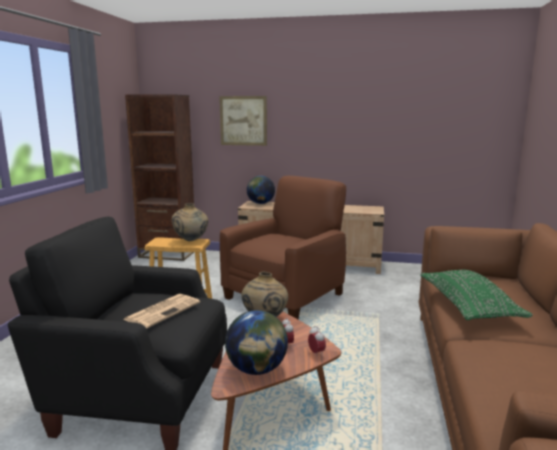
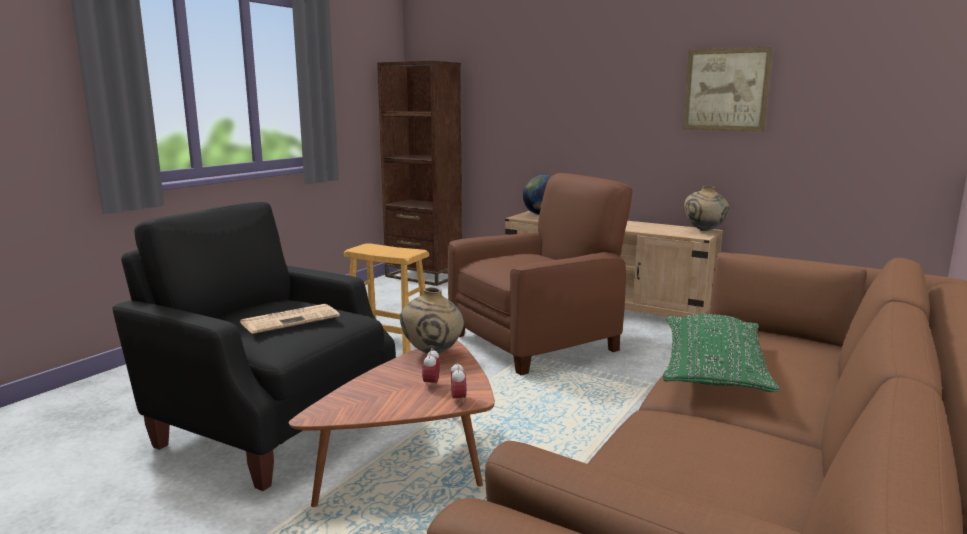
camera: 20 degrees right, 0 degrees up
(191, 241) = (403, 250): beige vase -> beige vase (704, 231)
(243, 120) = (528, 97): picture -> picture (726, 89)
(257, 370) = (366, 405): globe -> none

